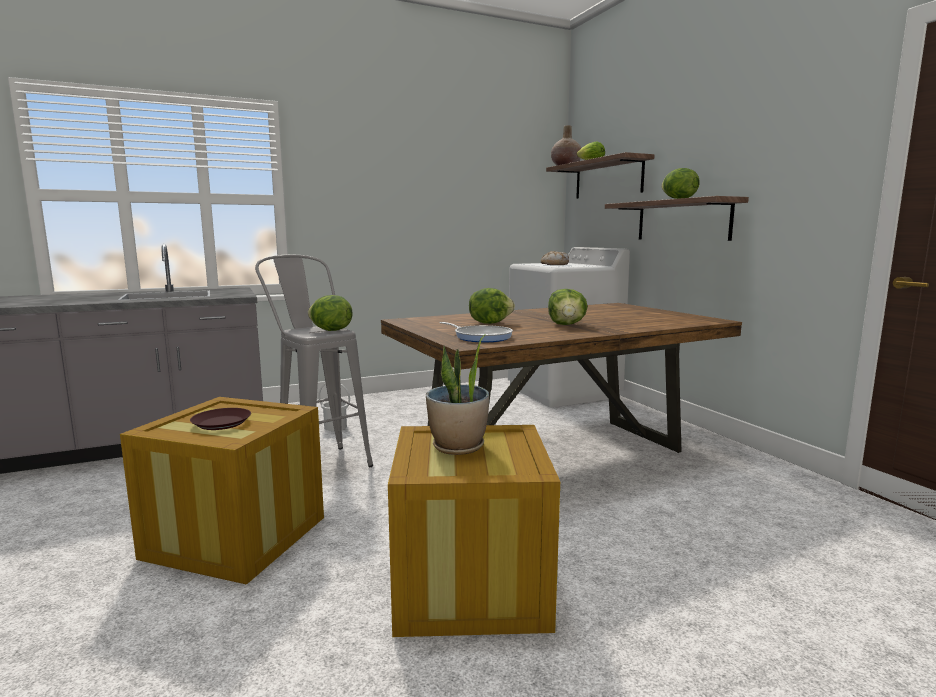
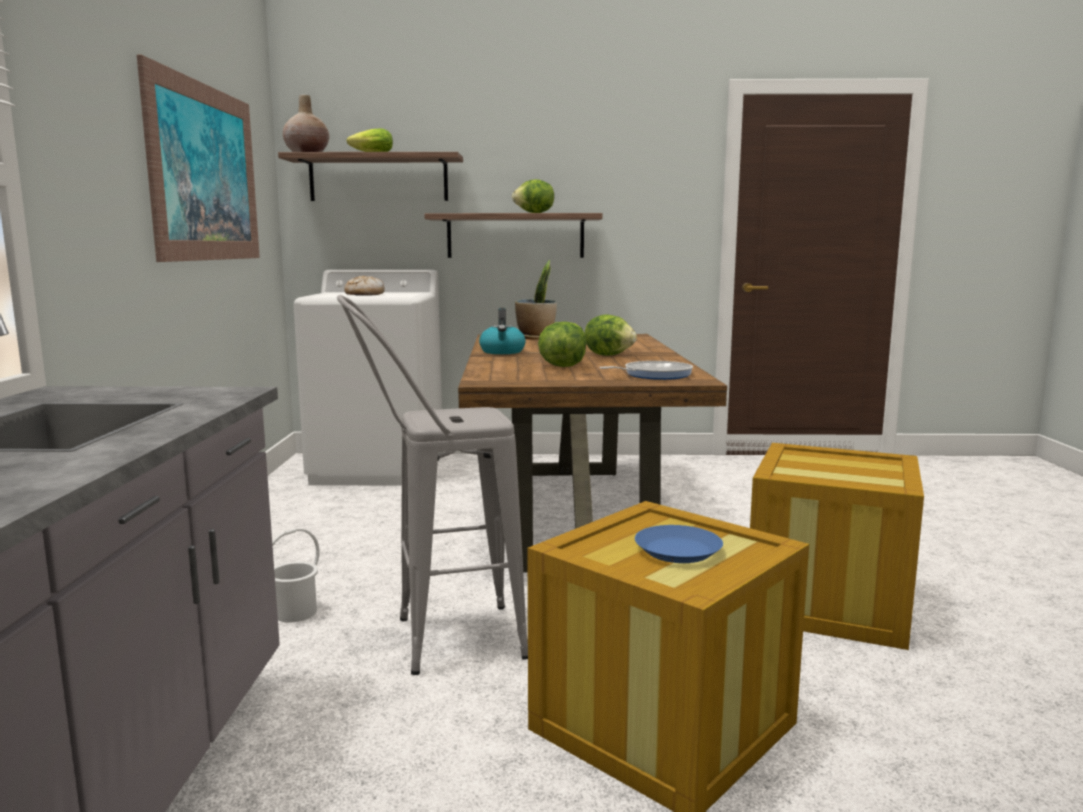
camera: 65 degrees left, 0 degrees up
(222, 423) = (679, 551): brown plate -> blue plate
(330, 330) = (468, 413): lettuce -> none
(458, 447) = (822, 469): potted plant -> potted plant (536, 338)
(459, 187) = (206, 173): none -> picture
(535, 312) = (502, 352): none -> kettle

